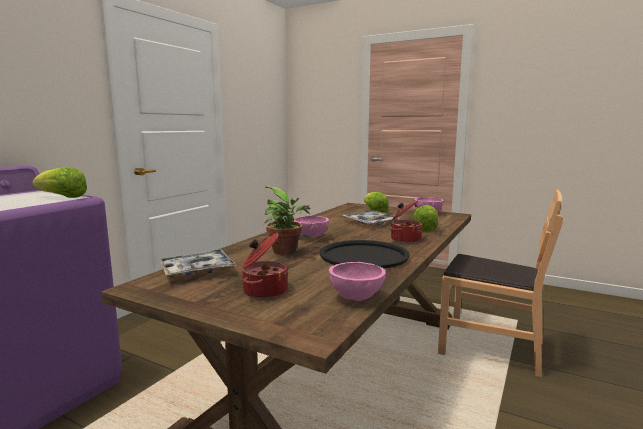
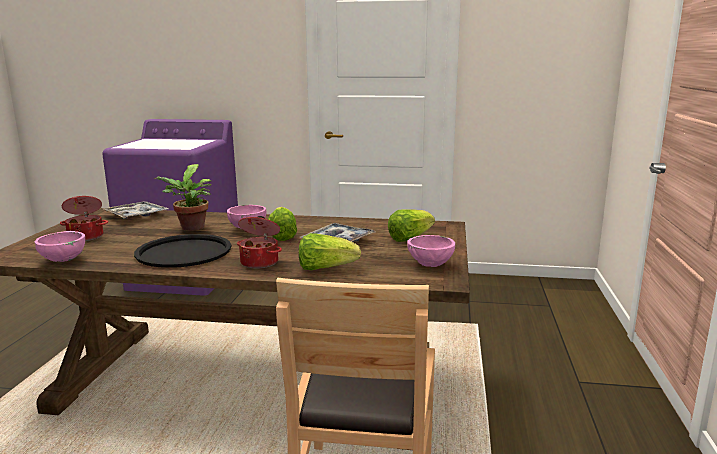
camera: 70 degrees right, 5 degrees up
(62, 197) = (185, 146): lettuce -> lettuce (282, 236)

